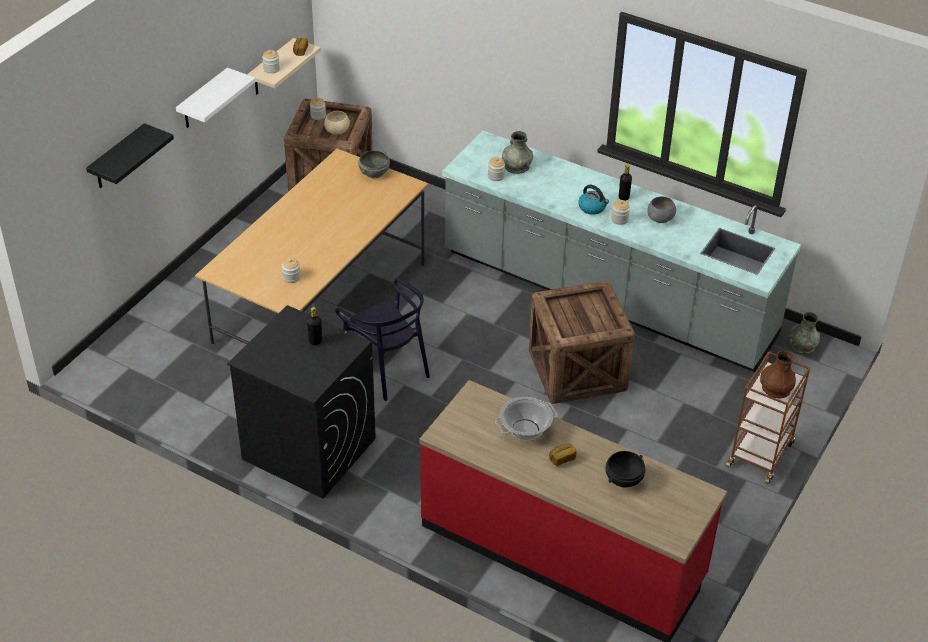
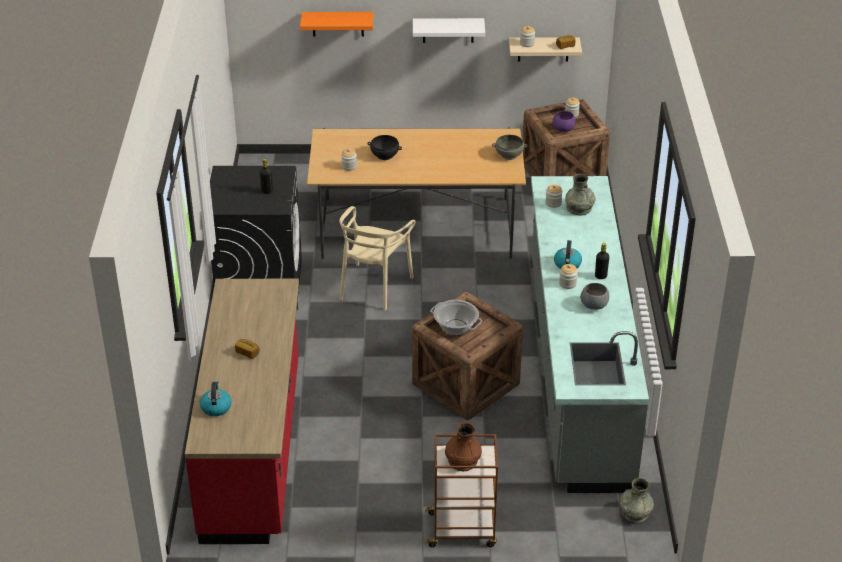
camera: 60 degrees right, 5 degrees down
(118, 158) = (338, 23): black shelf -> orange shelf
(336, 131) = (563, 129): beige bowl -> purple bowl
(386, 369) = (374, 287): black chair -> beige chair
(525, 430) = (265, 324): cooking pot -> cooking pot (456, 327)
(623, 479) = (250, 391): black bowl -> black bowl (385, 155)
(630, 512) = (216, 407): none -> kettle

